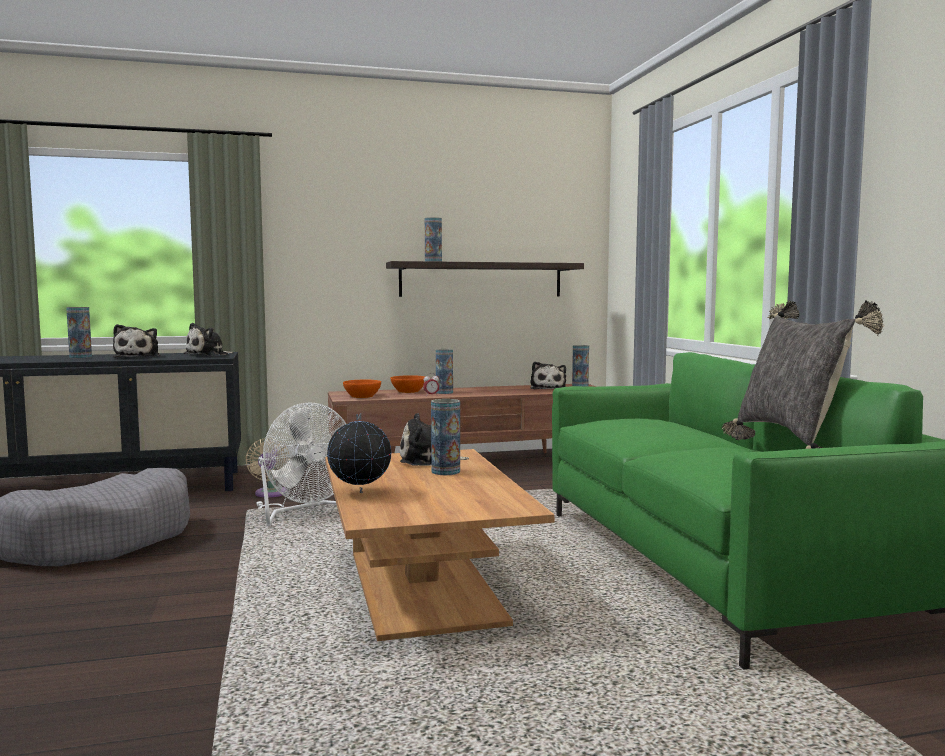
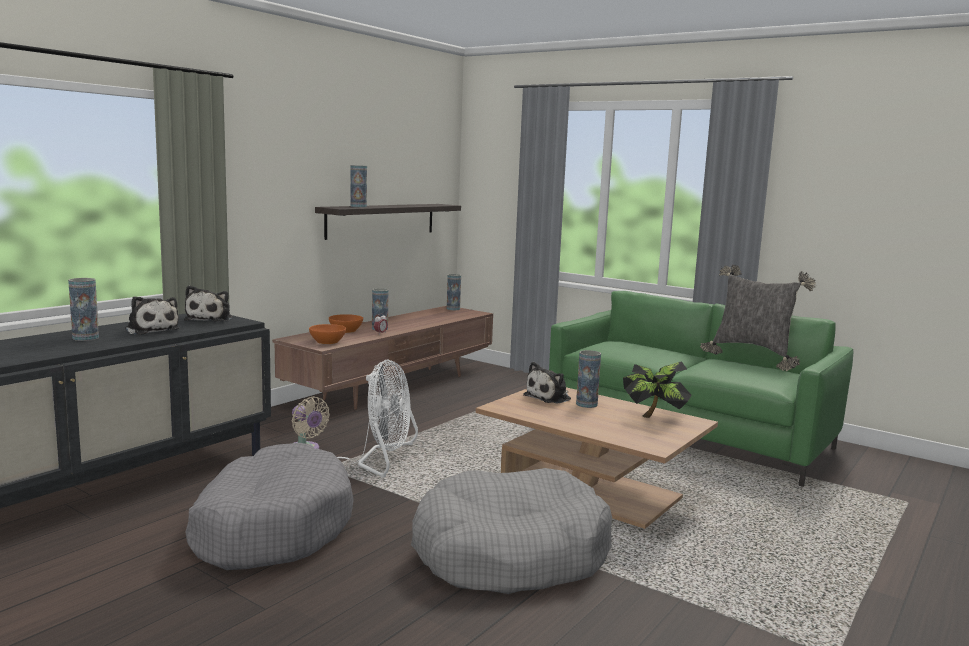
camera: 40 degrees left, 5 degrees up
(193, 617) = (510, 553): none -> grey dog bed
(359, 493) = (592, 431): globe -> none
(479, 495) = (655, 418): none -> potted plant
(547, 388) = (440, 314): plush toy -> none

